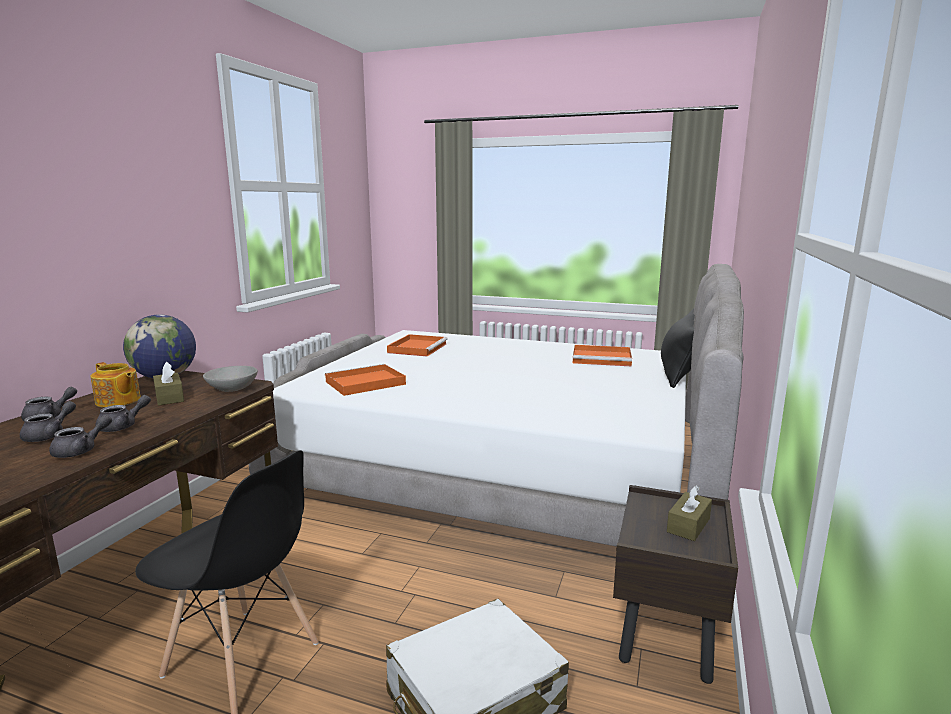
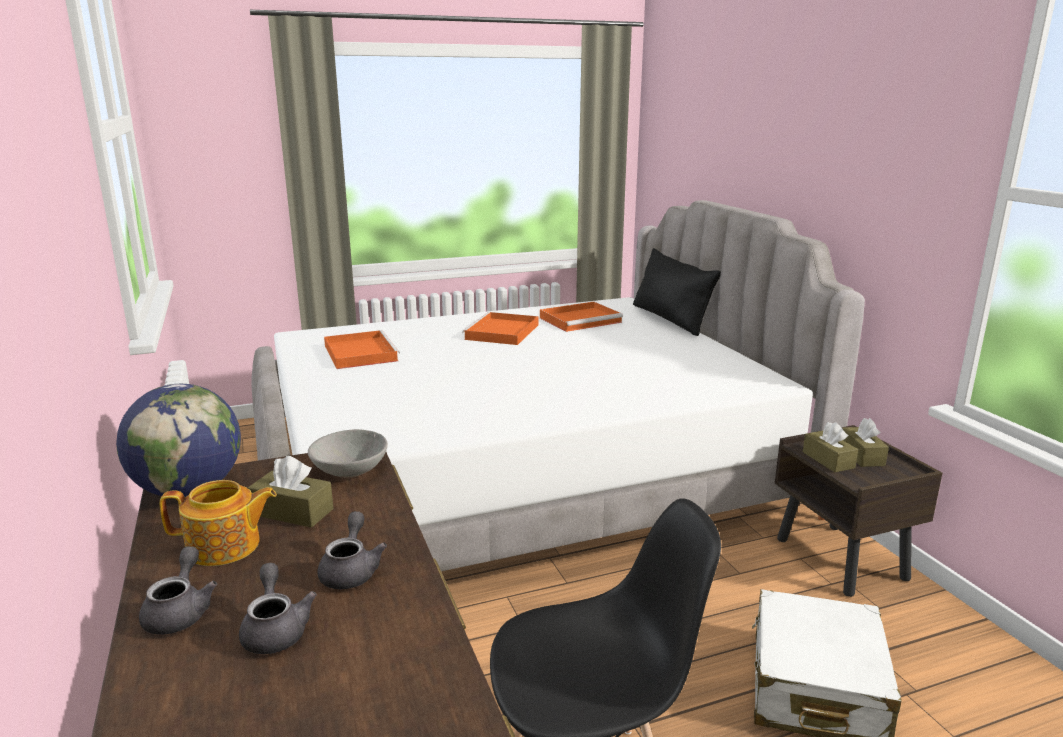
camera: 40 degrees left, 5 degrees up
(81, 450) = (395, 621): grey teapot -> none
(364, 383) = (407, 415): orange tray -> orange tray (502, 332)
(645, 516) = (828, 460): none -> brown tissue box

